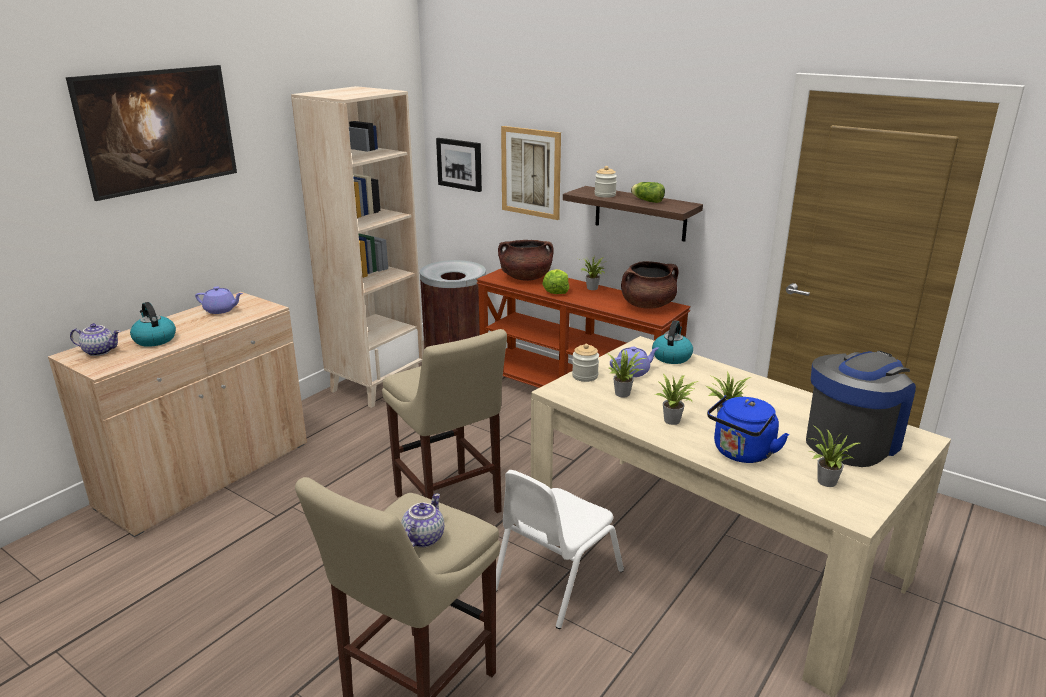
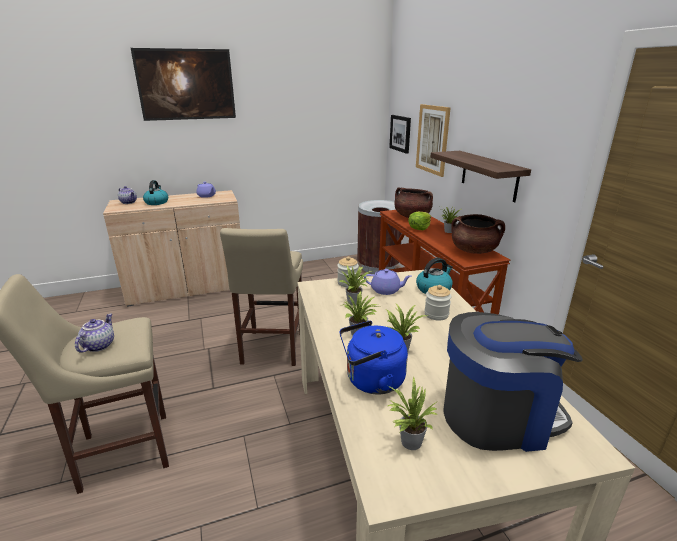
camera: 35 degrees right, 0 degrees up
(376, 385) = (317, 269): beige bookcase -> none
(422, 538) = (98, 345): teapot -> teapot turned 45 degrees counterclockwise
(556, 580) = (273, 426): white chair -> none
(605, 195) = (459, 156): jar -> jar (436, 314)
(646, 200) = (485, 162): lettuce -> none

